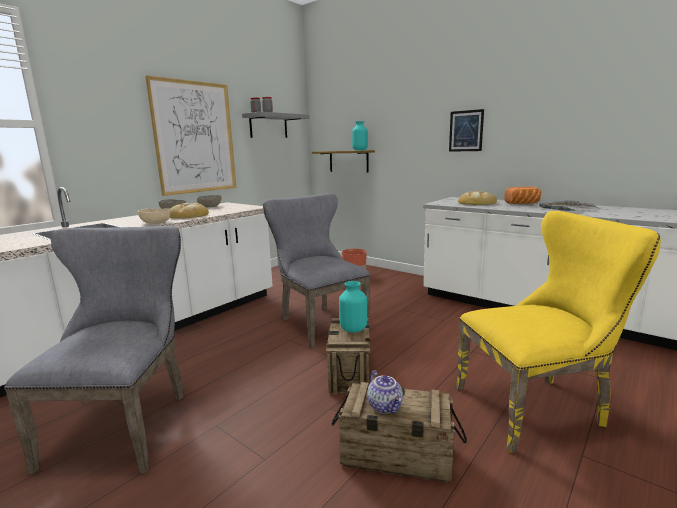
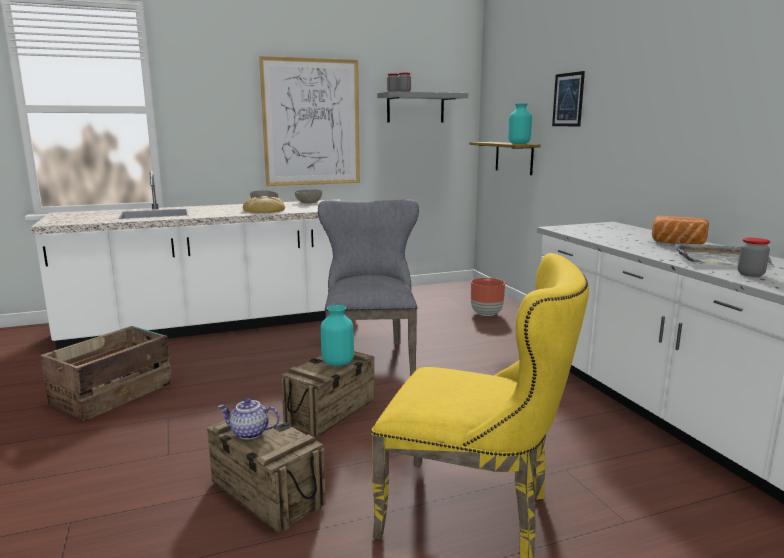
camera: 30 degrees right, 0 degrees up
(126, 423) = (115, 394): grey chair -> crate
(156, 223) = (221, 214): beige bowl -> none
(385, 406) = (249, 433): teapot -> teapot turned 90 degrees clockwise
(466, 131) = (640, 123): picture -> picture (568, 99)
(477, 202) = (615, 234): bread -> none
(604, 213) = (750, 274): none -> jar

